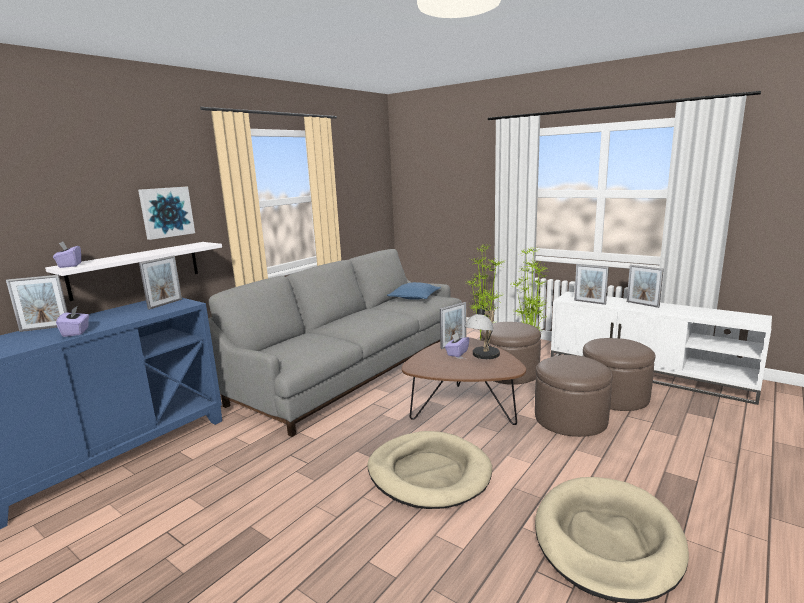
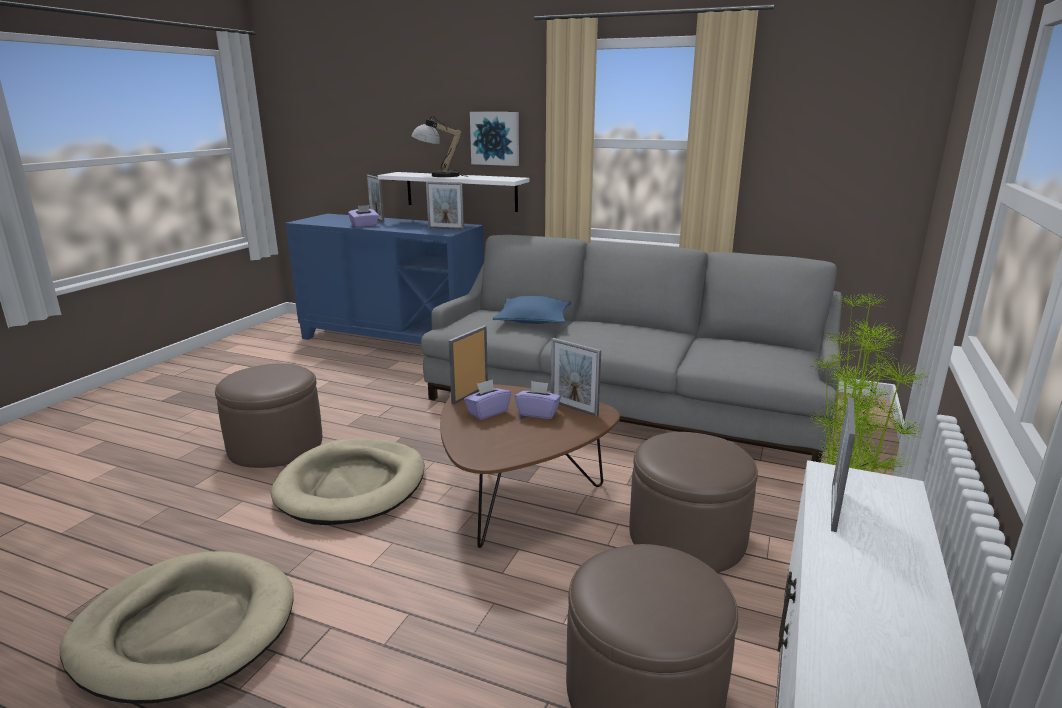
camera: 75 degrees right, 5 degrees up
(70, 265) = (400, 173): purple tissue box -> purple tissue box (487, 412)
(414, 297) = (761, 352): blue pillow -> blue pillow (533, 320)
(483, 357) = (527, 433): table lamp -> table lamp (438, 175)
(570, 418) = (515, 612): brown ottoman -> brown ottoman (275, 445)
(642, 304) = (894, 601): picture frame -> picture frame (470, 394)

